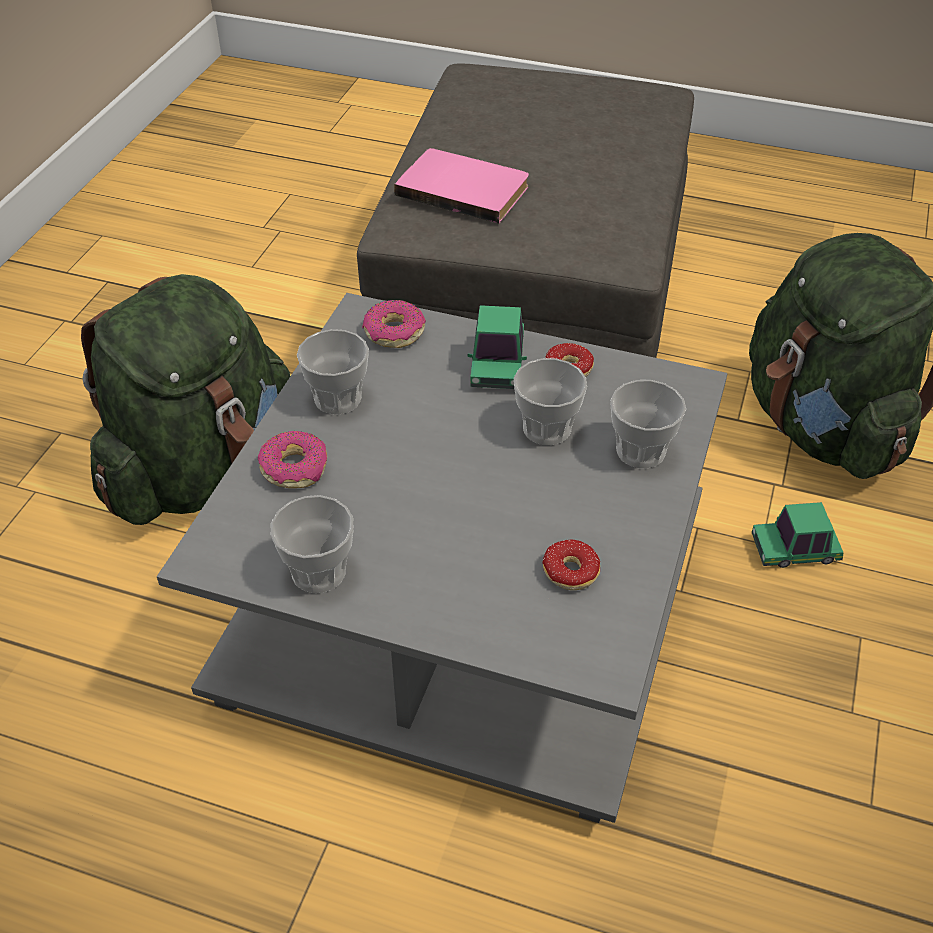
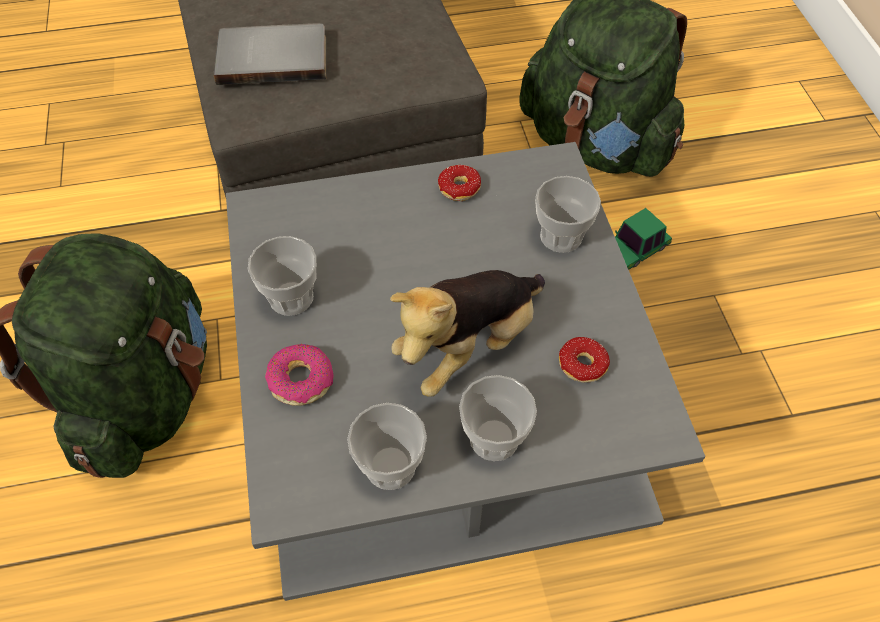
camera: 30 degrees left, 10 degrees up
(394, 332) = (295, 214): donut -> none
(464, 188) = (272, 56): pink book -> grey book
(470, 506) = (469, 345): none -> plush toy
(497, 364) = (401, 207): toy car -> none
(546, 428) = (479, 248): cup -> cup (494, 438)

